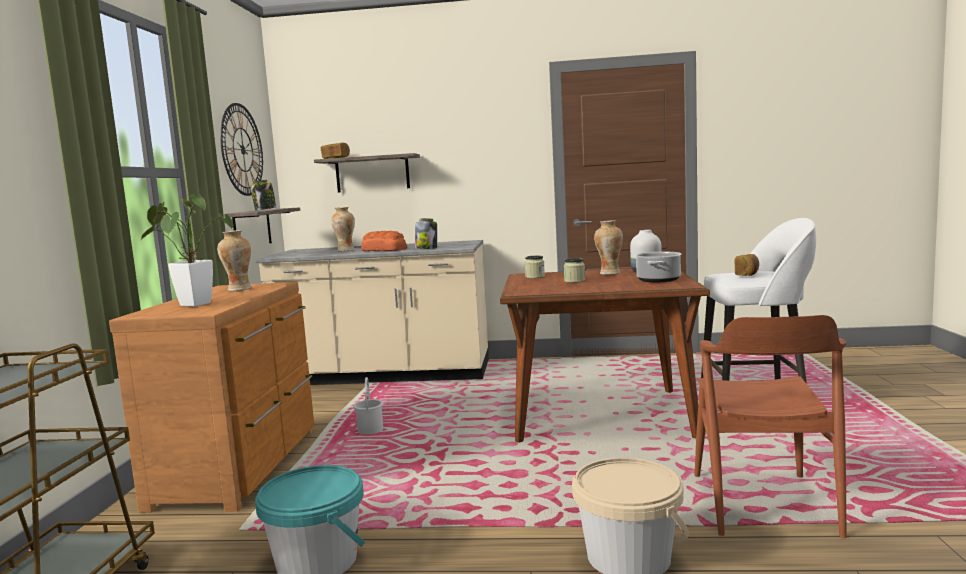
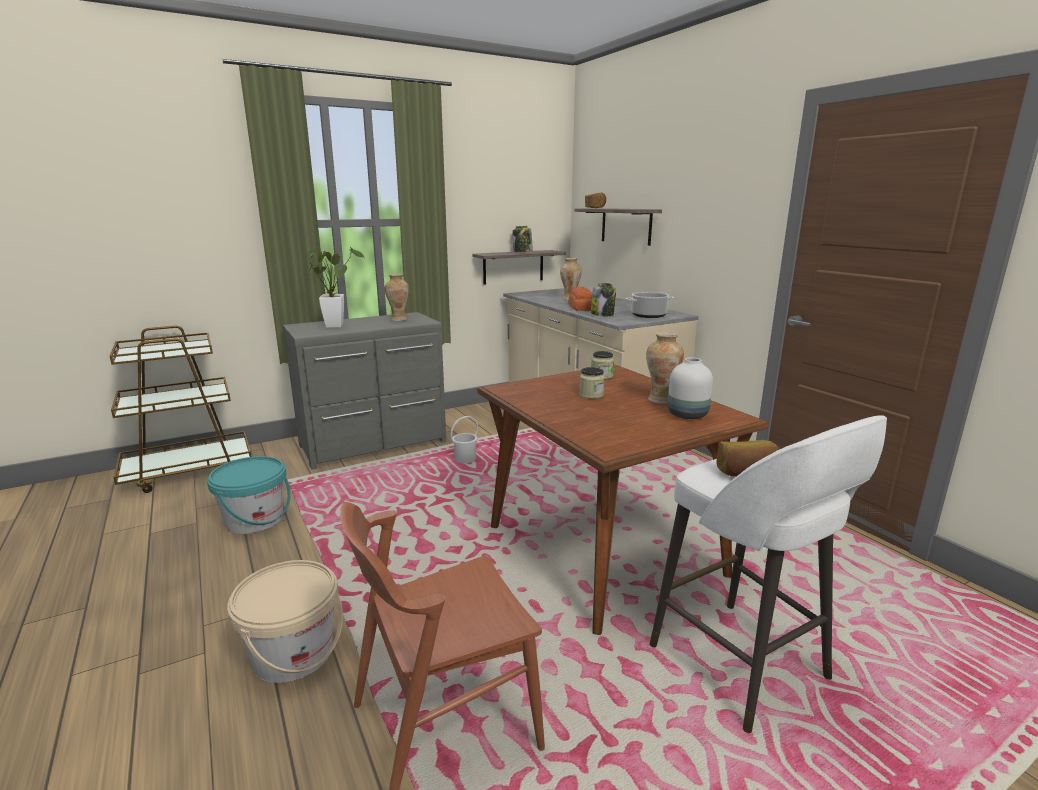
camera: 55 degrees right, 10 degrees up
(242, 150) = (511, 198): wall clock -> none
(242, 466) = (375, 444): brown dresser -> grey dresser
(658, 280) = (636, 429): cooking pot -> cooking pot (648, 315)

